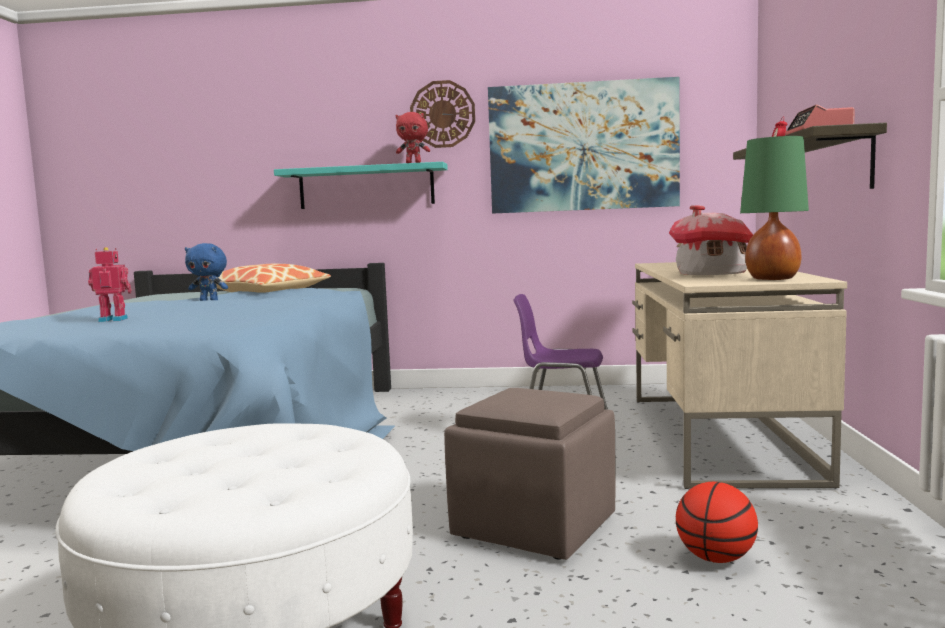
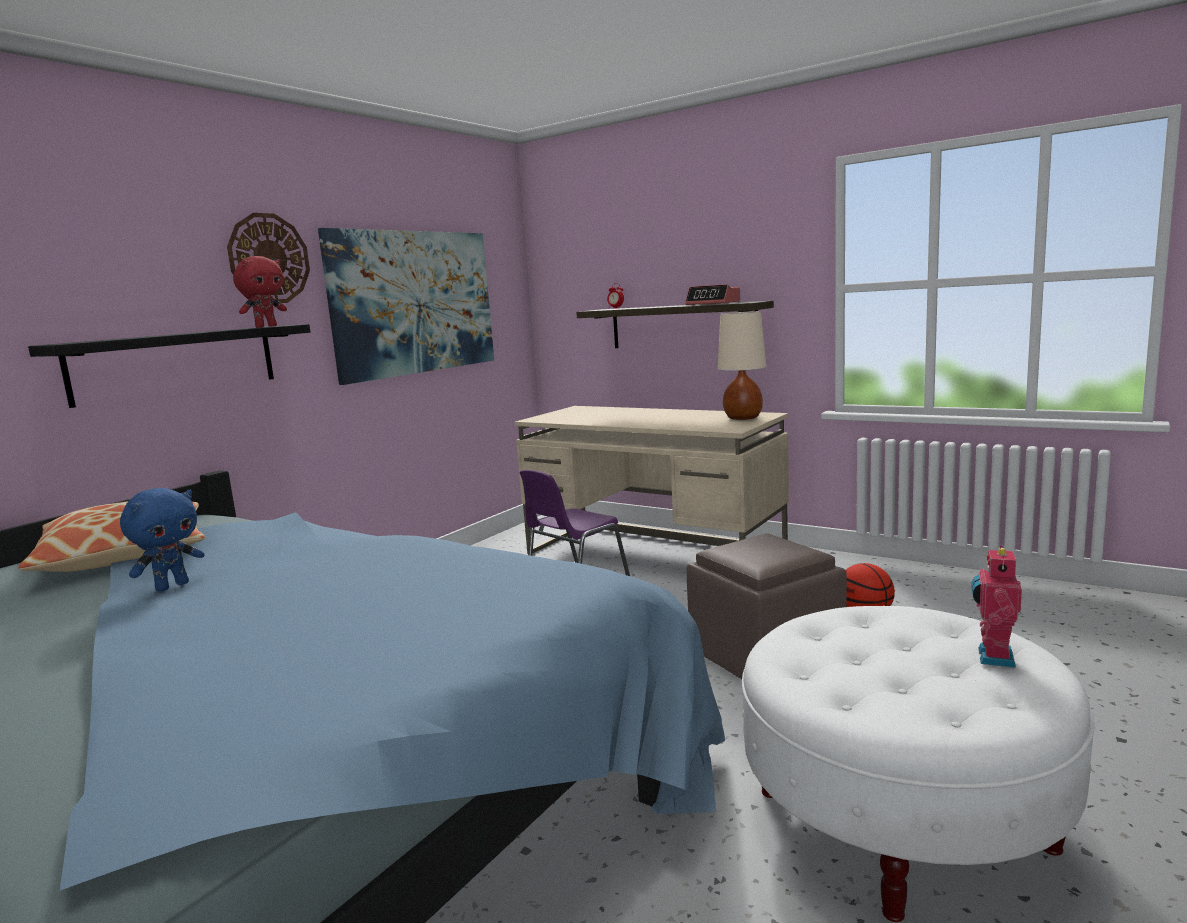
camera: 60 degrees left, 5 degrees up
(114, 320) = (317, 641): toy robot -> toy robot (992, 657)
(366, 187) = (176, 363): turquoise shelf -> black shelf
(711, 274) = (676, 421): toy house -> none
(772, 279) = (743, 418): green table lamp -> beige table lamp

